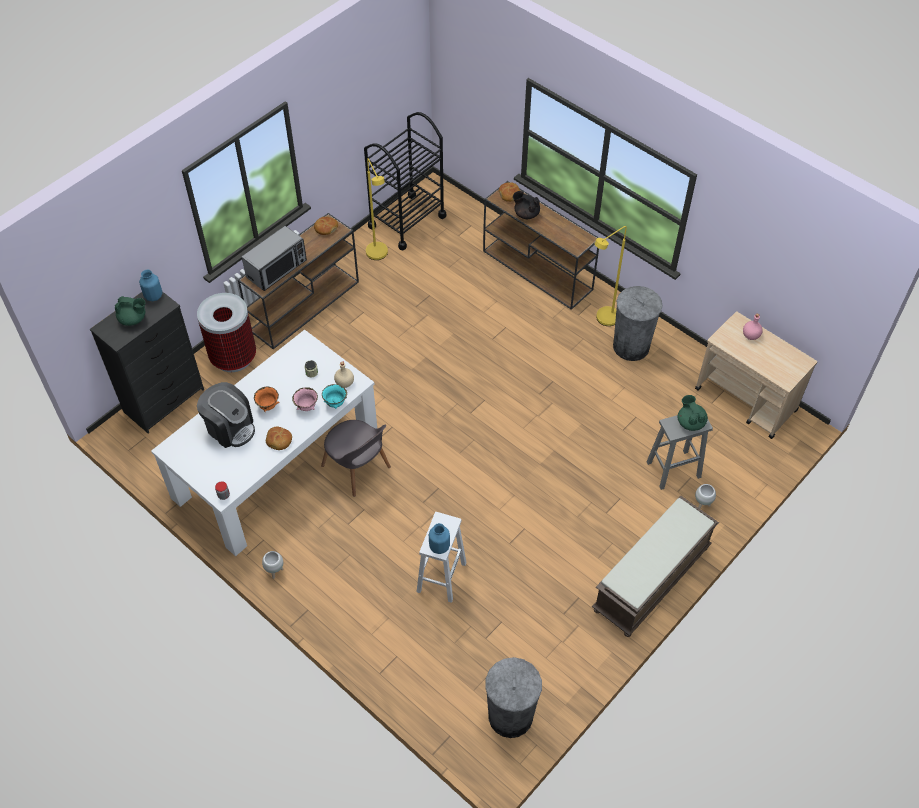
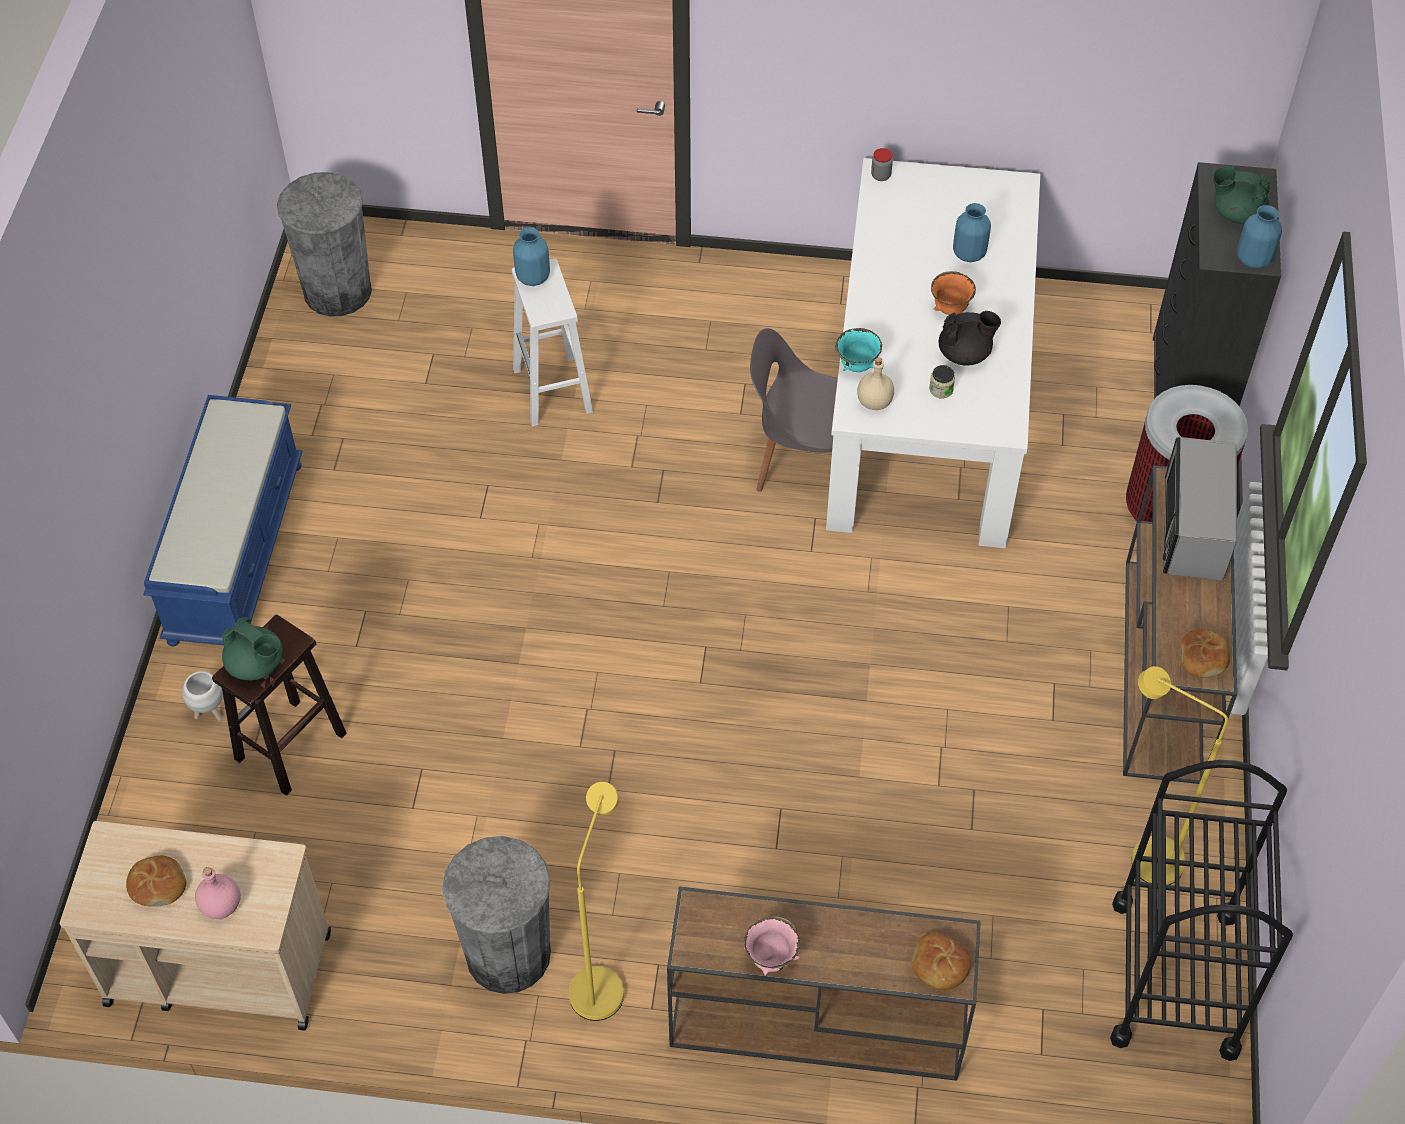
camera: 145 degrees right, 0 degrees up
(133, 319) = (1235, 213): green teapot -> green teapot turned 45 degrees clockwise
(230, 428) = (969, 254): coffee machine -> blue vase
(275, 571) = (785, 278): white planter -> none
(279, 441) = (882, 274): bread -> bread (157, 885)
(306, 407) = (894, 338): pink bowl -> pink bowl (771, 958)
(526, 214) = (864, 934): black teapot -> black teapot (965, 354)
(651, 580) = (235, 551): brown bench -> blue bench
(674, 469) = (290, 748): grey stool -> brown stool

